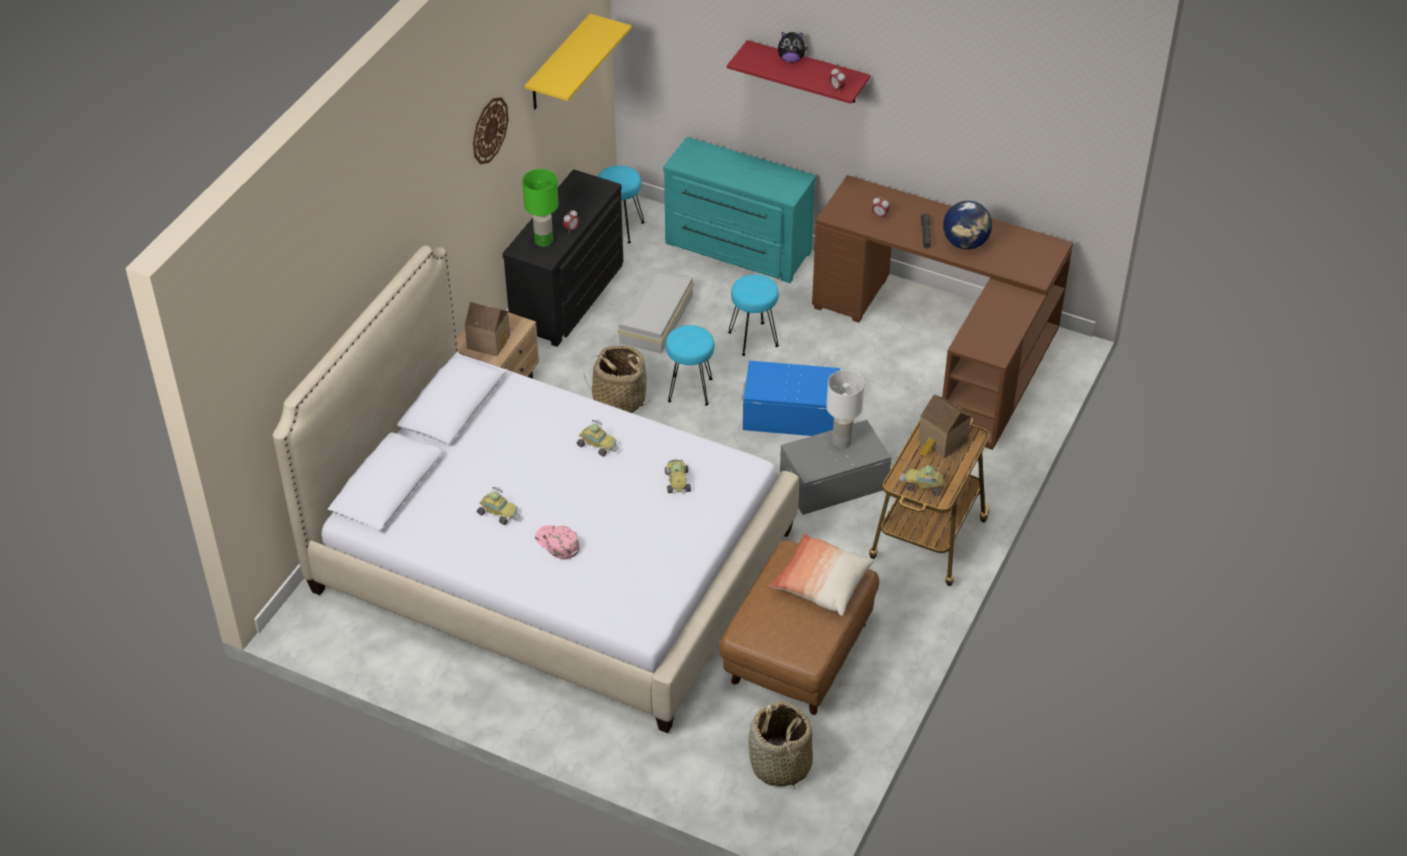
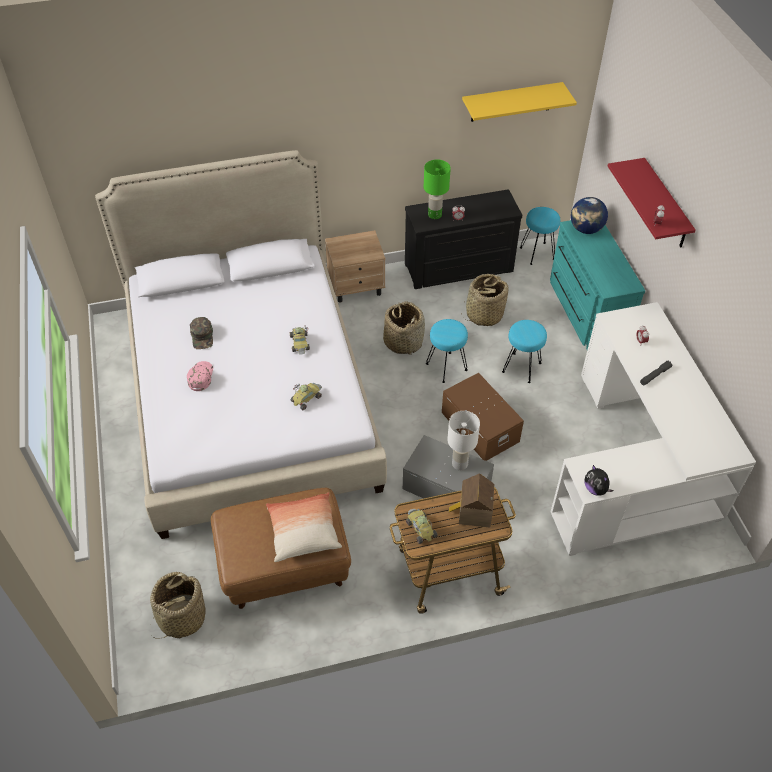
camera: 50 degrees right, 5 degrees up
(489, 130) = (409, 109): wall clock -> none
(489, 340) = (348, 250): toy house -> none
(499, 512) = (202, 336): toy car -> green cap
(654, 320) = (484, 314): white storage box -> basket
(790, 413) = (480, 426): blue storage box -> brown storage box
(791, 59) = (654, 186): plush toy -> plush toy (595, 489)
(948, 343) = (636, 466): brown desk -> white desk
(965, 243) = (674, 402): globe -> globe (586, 229)

